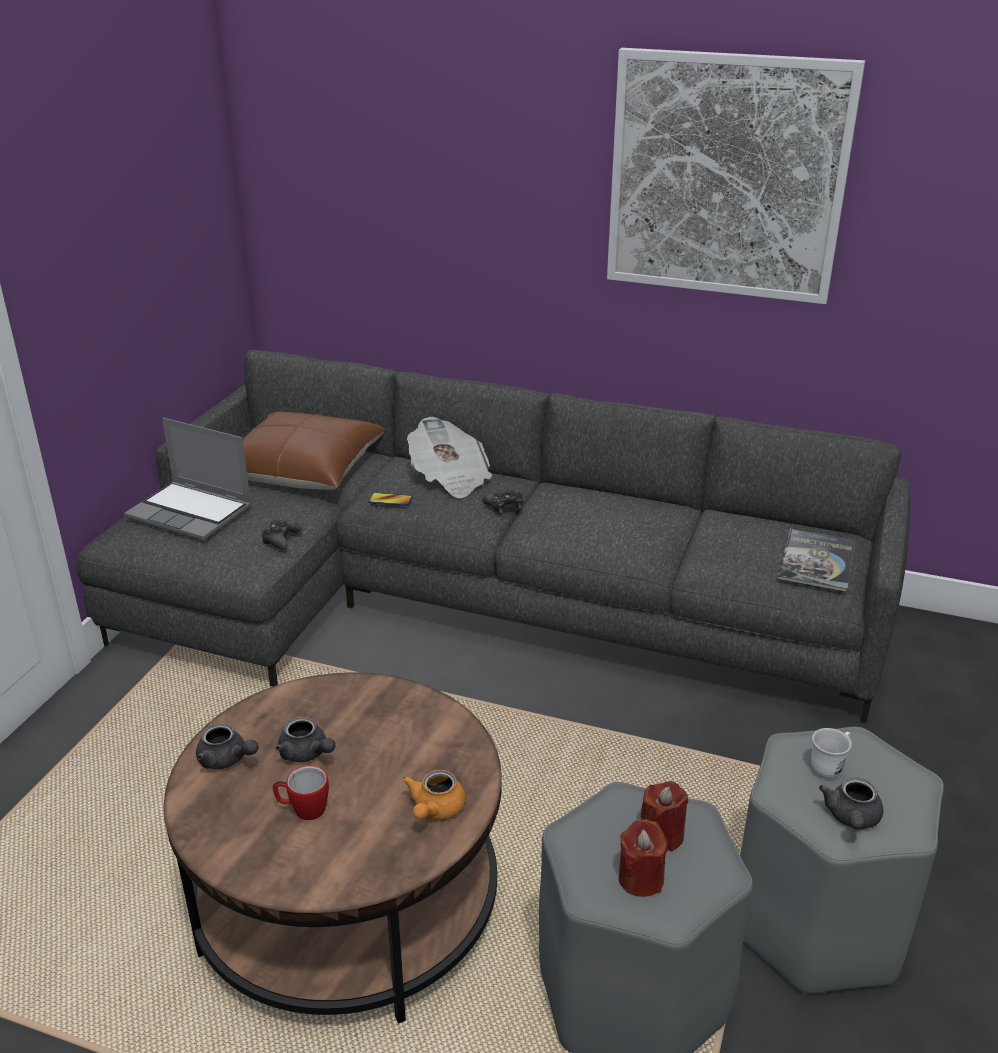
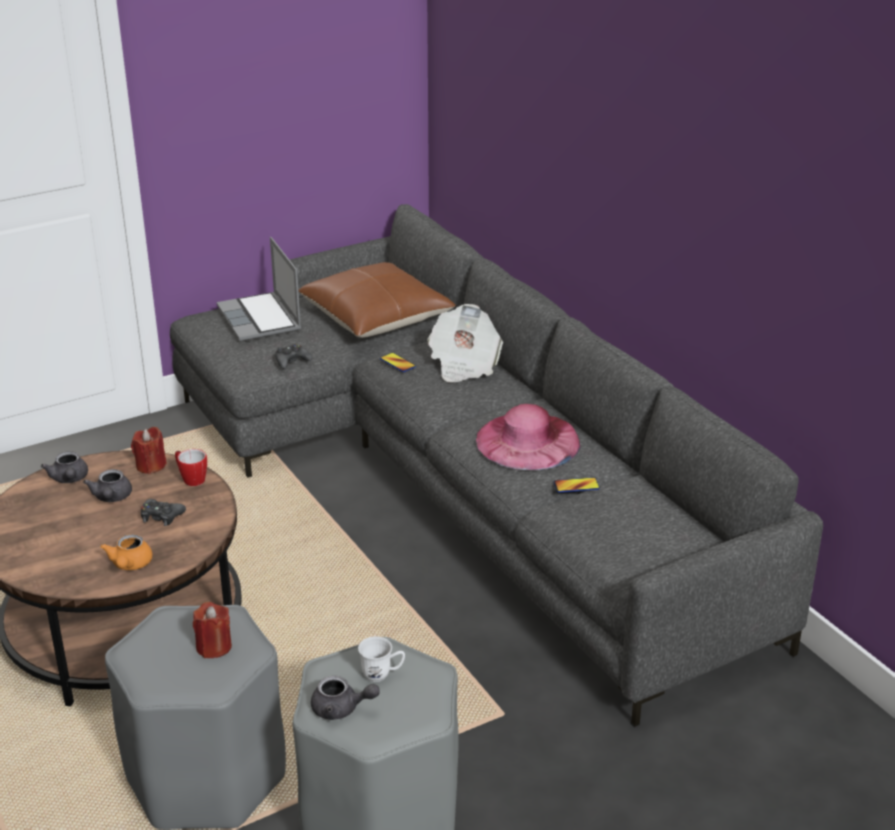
camera: 40 degrees right, 0 degrees up
(303, 810) = (67, 526): mug -> mug (191, 479)
(435, 810) = (130, 565): orange teapot -> orange teapot turned 60 degrees counterclockwise
(504, 505) = (474, 401): black game controller -> black game controller (161, 516)
(600, 518) = (528, 441): none -> pink hat
(640, 879) = (164, 660): red candle -> red candle (151, 466)
(688, 537) = (576, 486): none -> phone
(726, 177) = (711, 150): picture -> none
(816, 561) = (649, 551): book -> none
(851, 819) = (341, 709): grey teapot -> grey teapot turned 135 degrees counterclockwise

